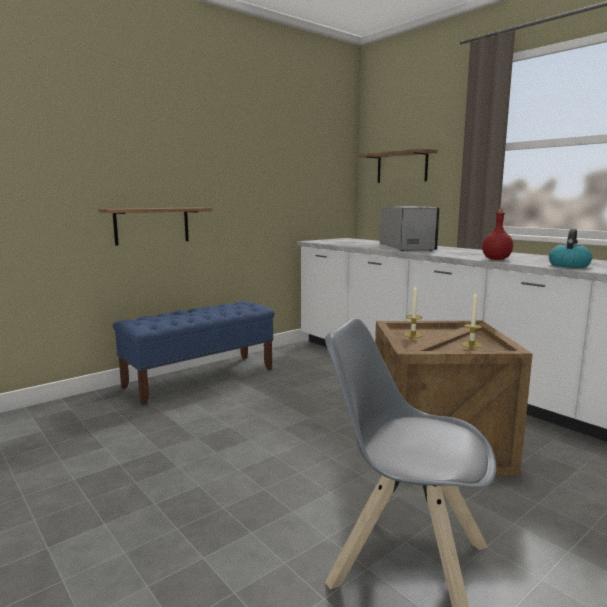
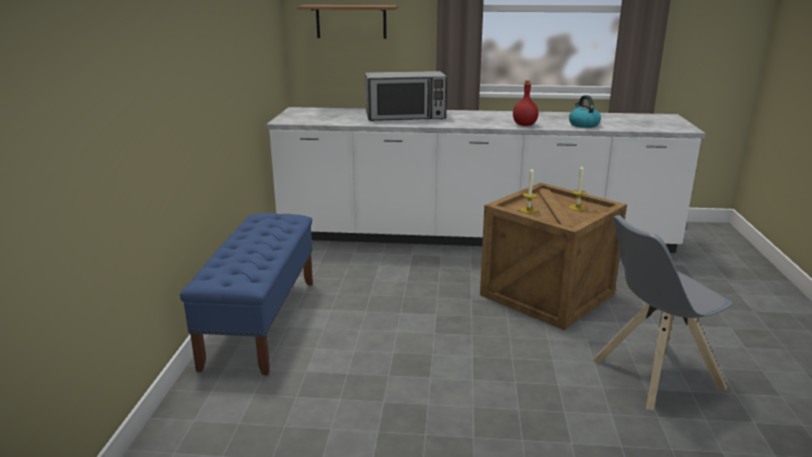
camera: 45 degrees left, 10 degrees up
(152, 225) = (181, 146): shelf -> none
(406, 247) = (406, 117): microwave -> microwave turned 135 degrees clockwise

